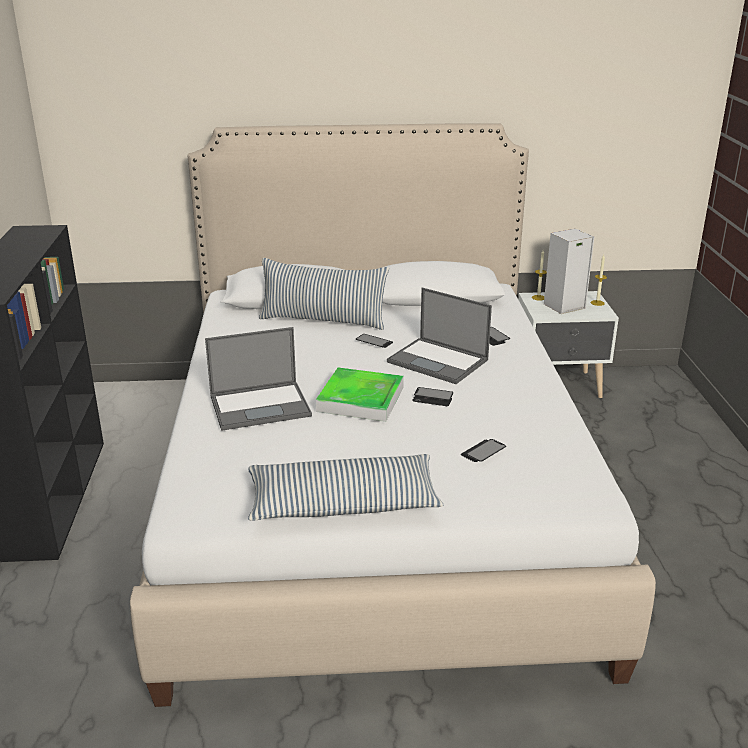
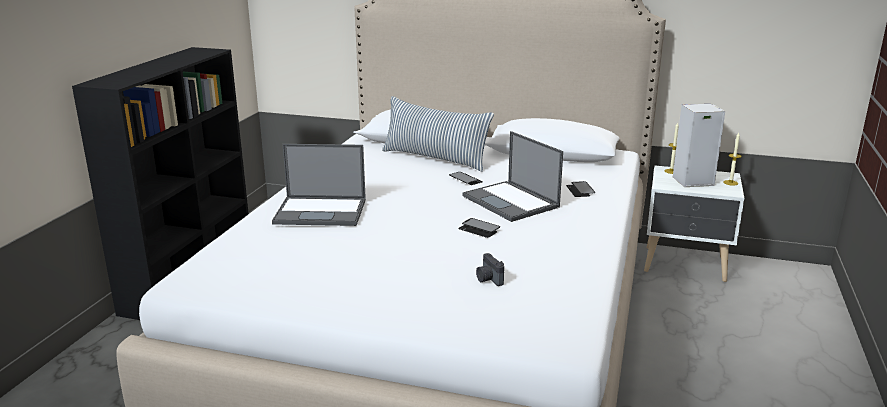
camera: 20 degrees right, 5 degrees down
(343, 503) = (322, 297): pillow -> none
(360, 399) = (411, 220): tray -> none
(483, 452) = (488, 279): phone -> camera

